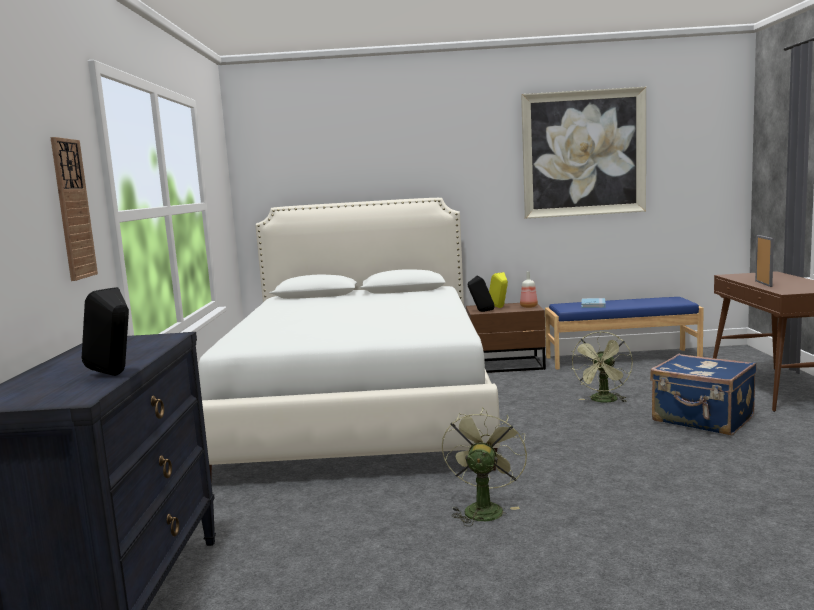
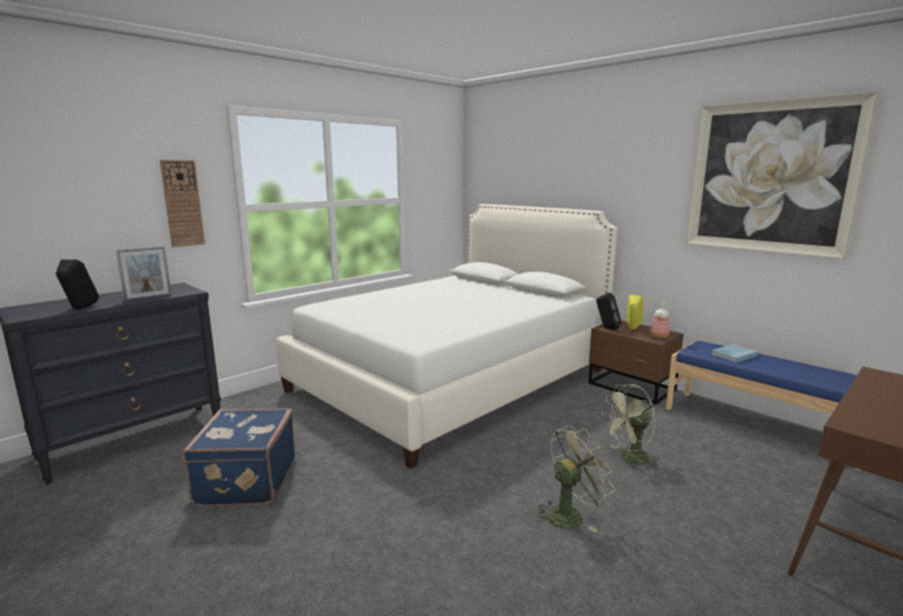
camera: 45 degrees right, 5 degrees up
(483, 508) = (339, 491): green fan -> green fan (570, 514)
(702, 420) = (675, 531): blue suitcase -> blue suitcase (245, 481)
(763, 283) = (871, 401): picture frame -> picture frame (148, 298)

